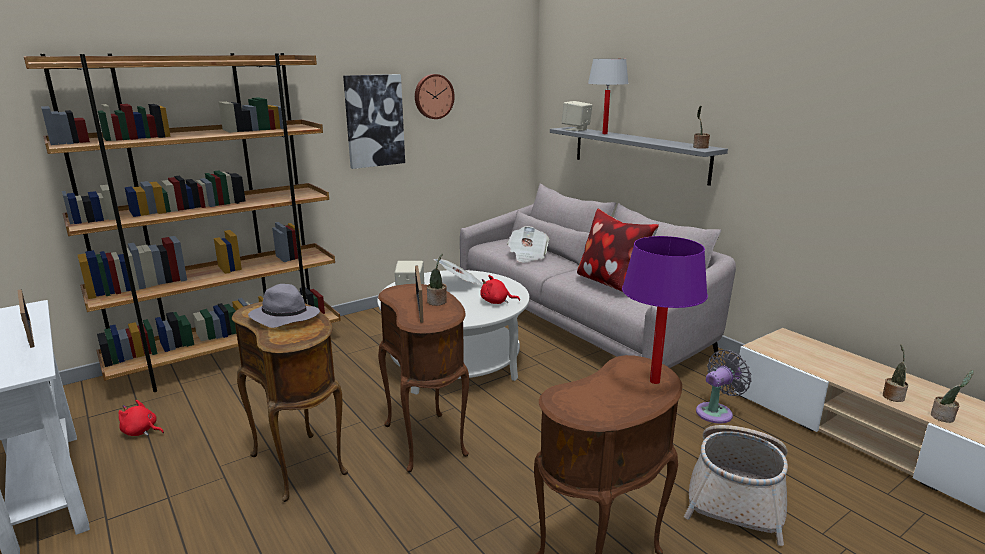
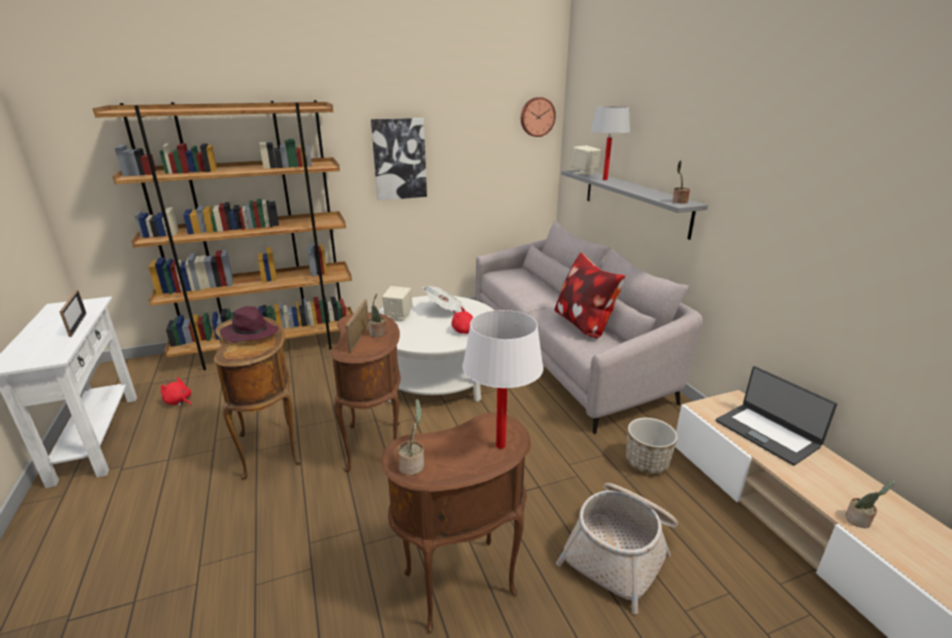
camera: 15 degrees right, 5 degrees up
(284, 317) = (250, 333): grey hat -> purple hat
(433, 96) = (456, 138): wall clock -> wall clock (537, 117)
(527, 256) = (525, 287): newspaper -> none
(655, 381) = (500, 445): purple table lamp -> white table lamp
(716, 412) = (646, 462): grey fan -> planter
(829, 360) = (767, 433): none -> laptop
(893, 396) = (813, 485): potted plant -> potted plant (412, 465)

